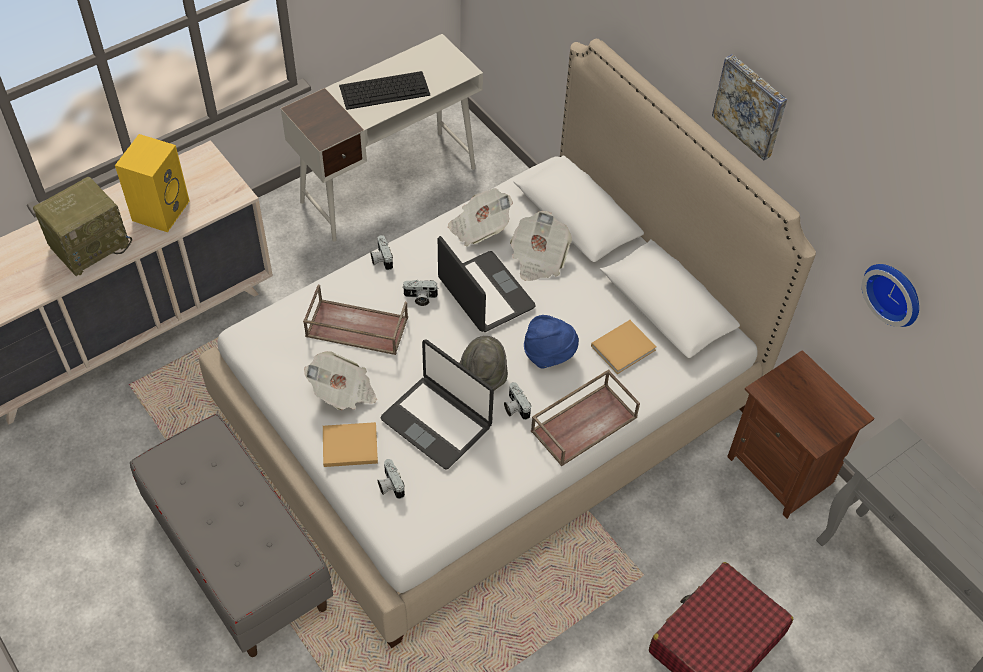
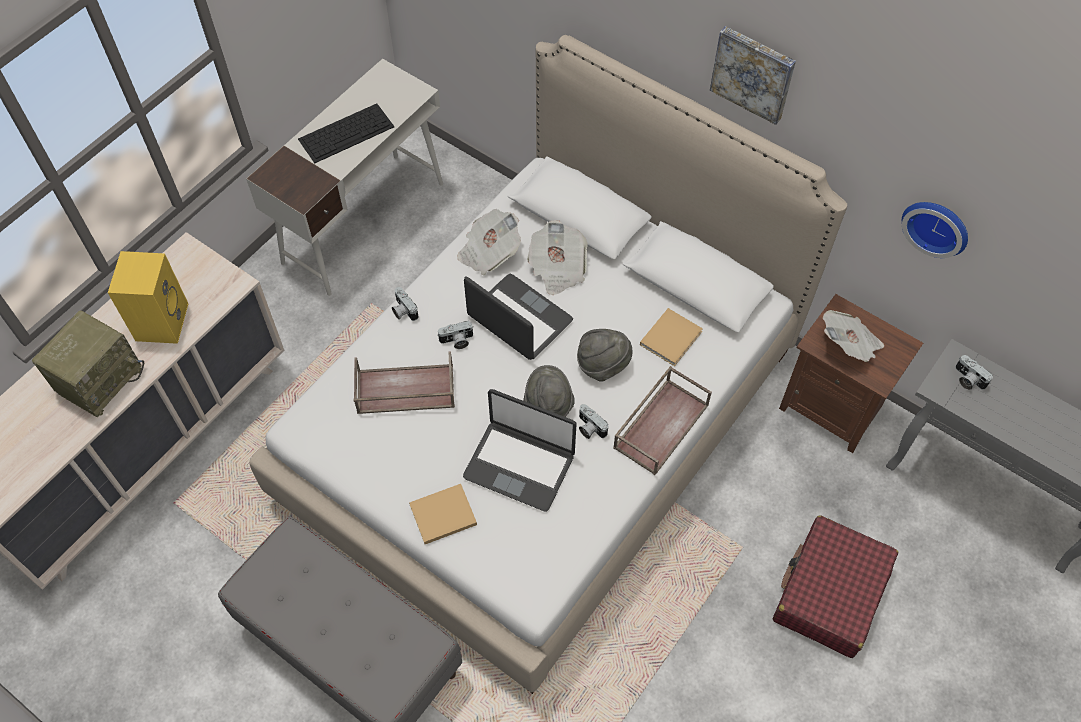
camera: 15 degrees left, 5 degrees up
(343, 392) = (416, 461): newspaper -> newspaper (849, 345)
(389, 485) = (497, 544): camera -> camera (967, 379)
(549, 354) = (602, 364): blue hat -> grey hat

